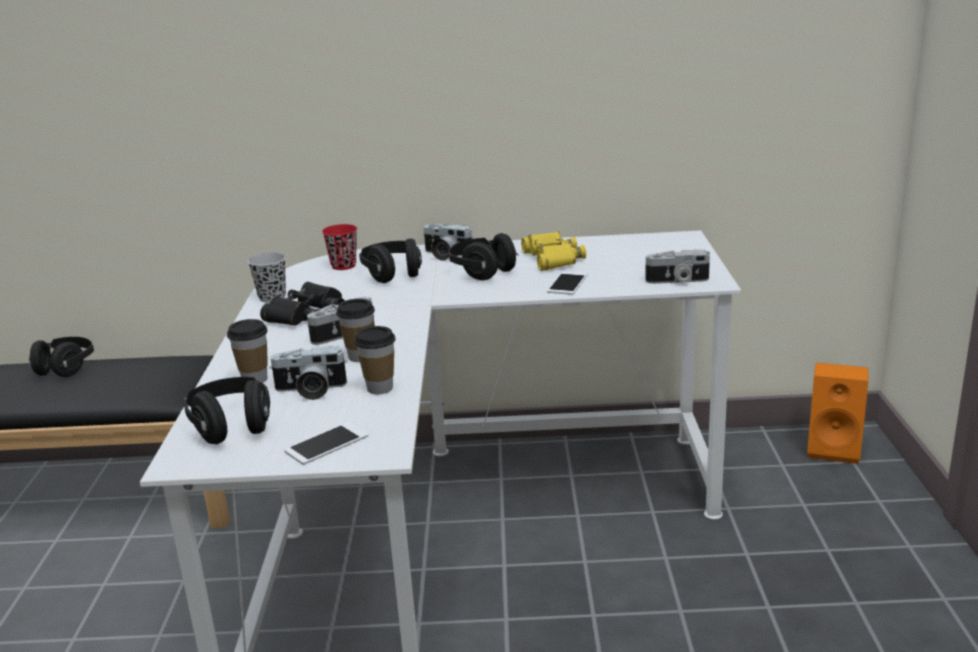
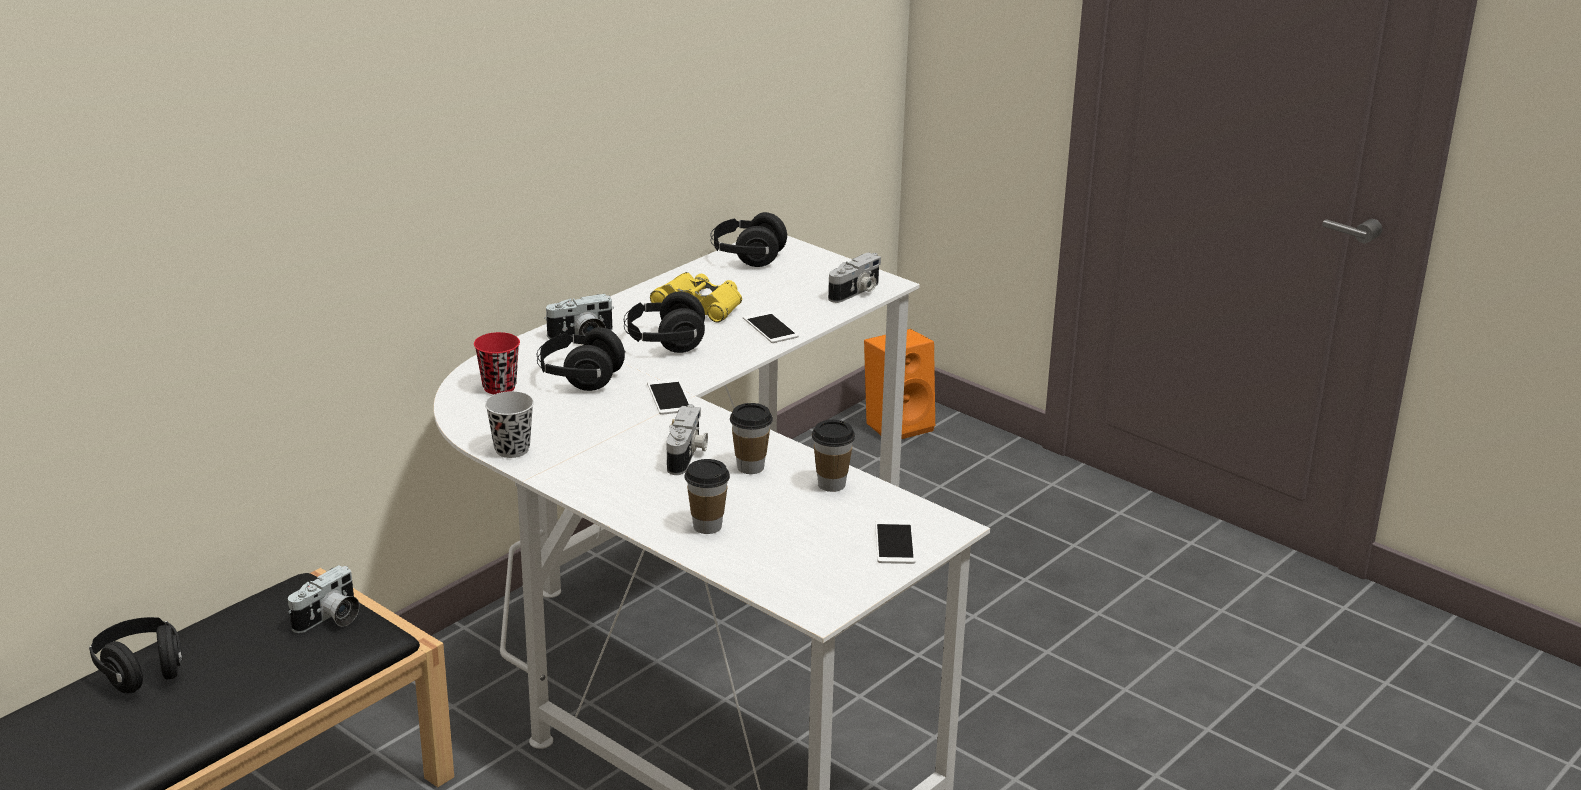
camera: 50 degrees left, 5 degrees up
(232, 427) = (791, 568): black headphones -> black headphones (747, 257)
(307, 314) = (596, 450): black binoculars -> none
(310, 391) = (780, 512): camera -> camera (329, 619)
(414, 301) = (669, 397): none -> phone

